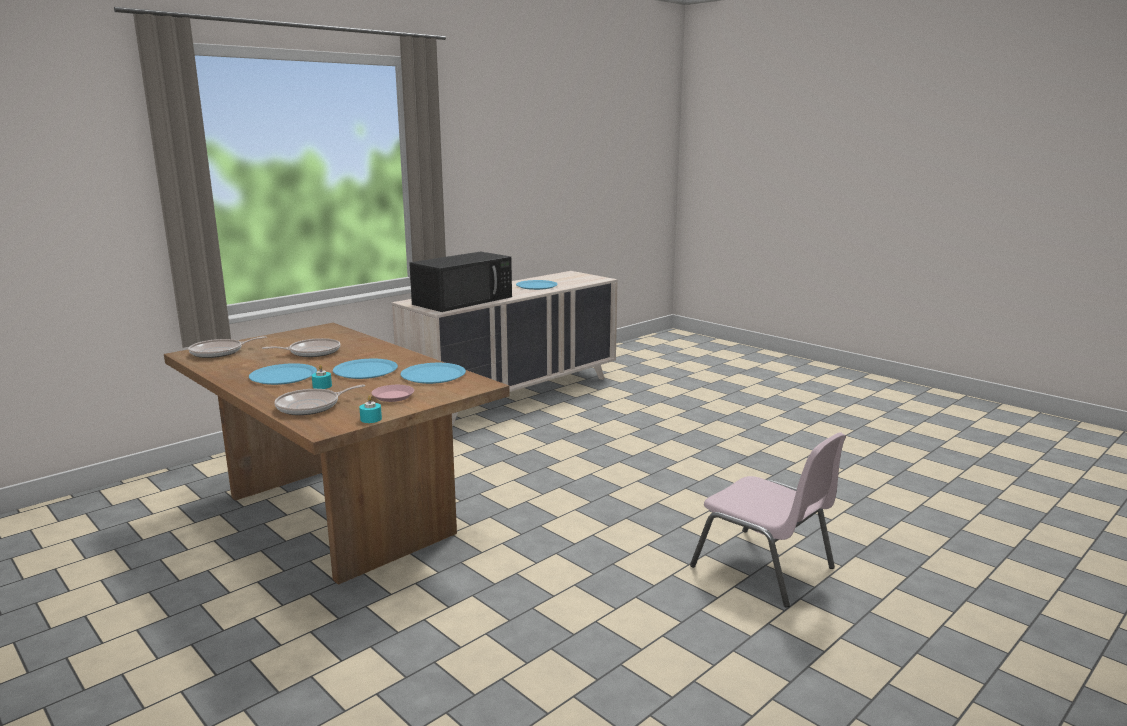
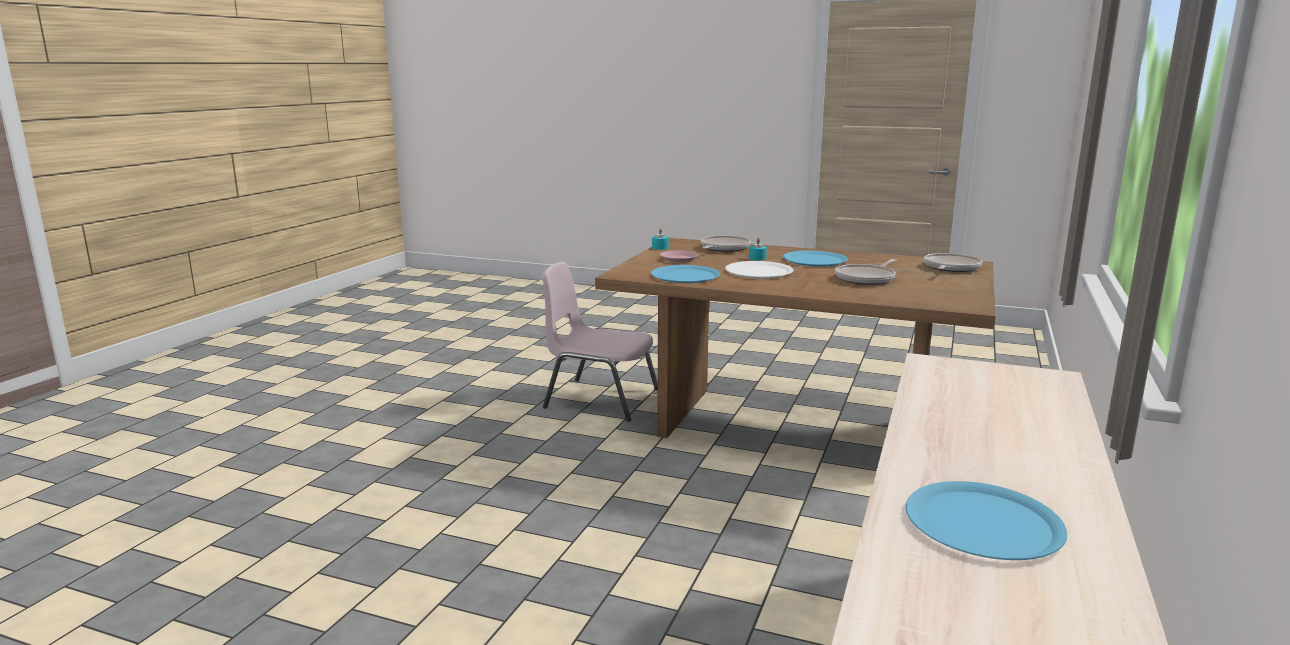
camera: 155 degrees right, 0 degrees up
(365, 370) = (759, 271): blue plate -> white plate
(463, 300) = (975, 402): black microwave -> none
(764, 568) = (329, 468): pink chair -> pink chair (600, 398)

